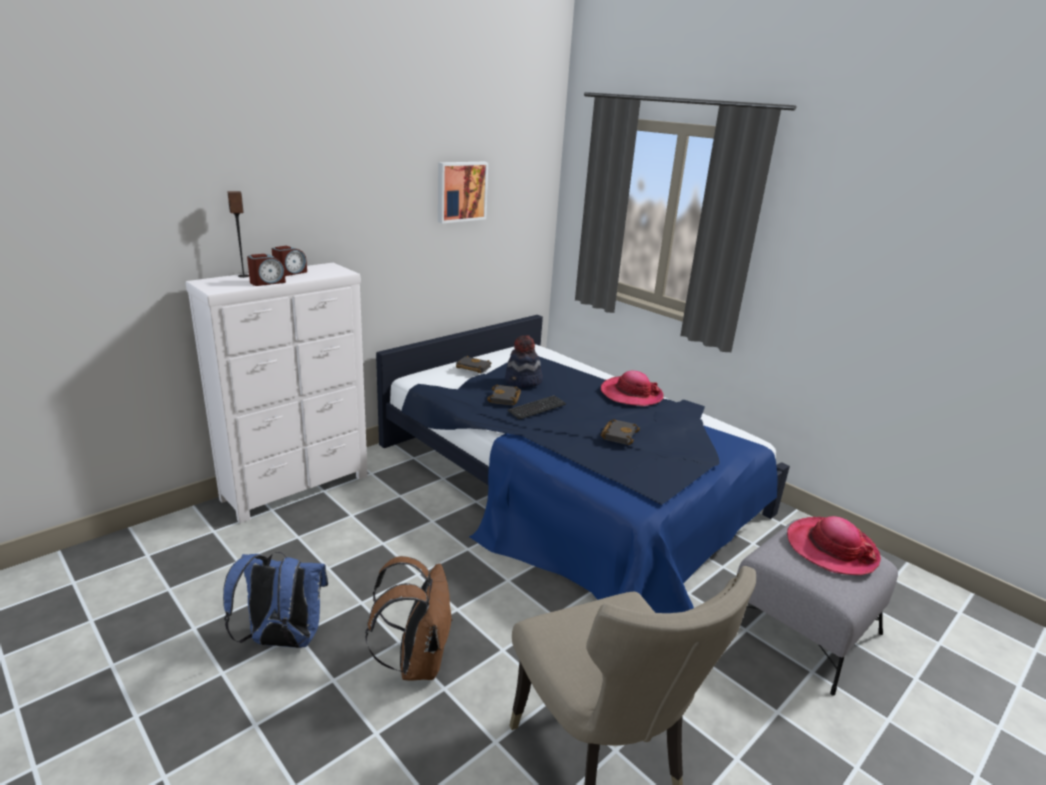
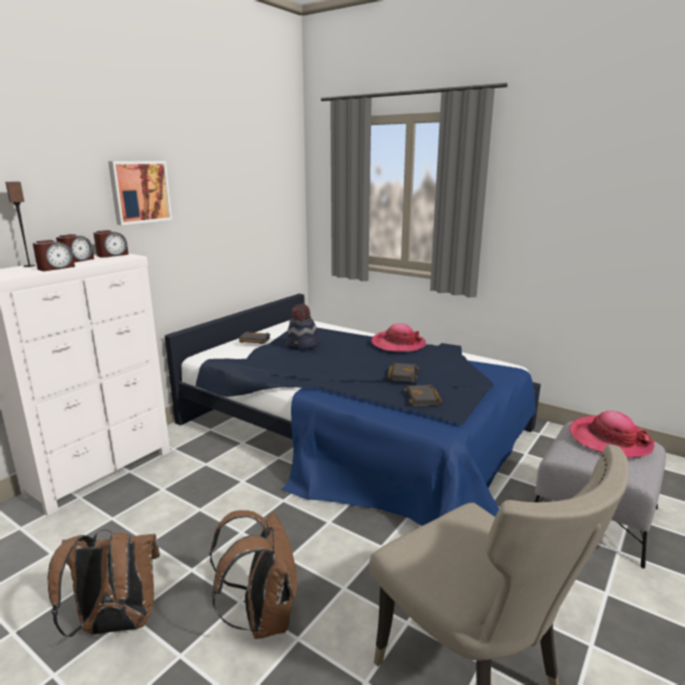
camera: 10 degrees left, 5 degrees down
(282, 640) = (116, 625): blue backpack -> brown backpack
(326, 268) = (112, 255): none -> alarm clock
(461, 191) = (225, 185): picture -> picture (139, 192)
(505, 398) = (292, 360): black book -> black book (424, 399)
(537, 408) = (323, 364): keyboard -> none

